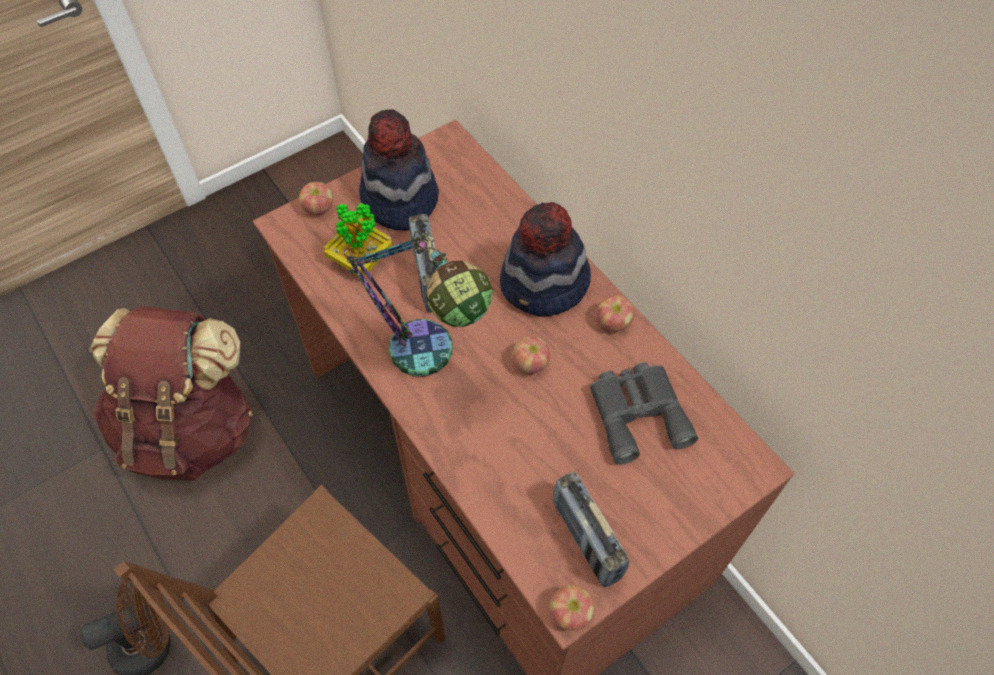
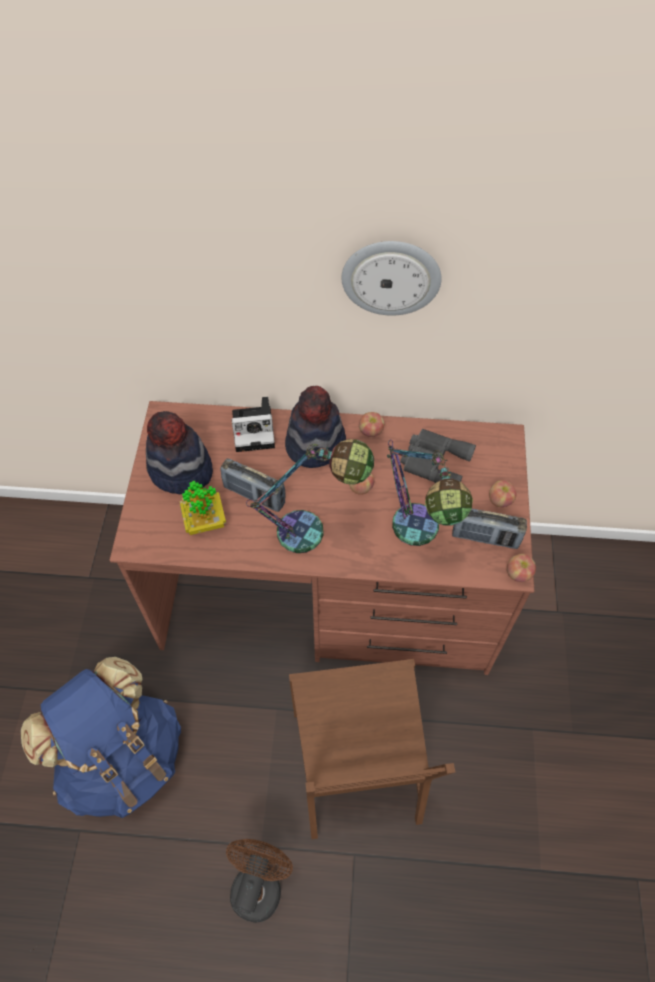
camera: 50 degrees left, 0 degrees up
(190, 429) = (123, 758): brown backpack -> blue backpack
(319, 208) = (141, 517): apple -> apple (500, 500)
(508, 222) = (255, 429): none -> camera
(518, 468) = (418, 538): none -> table lamp
(703, 125) = (391, 277): none -> wall clock

